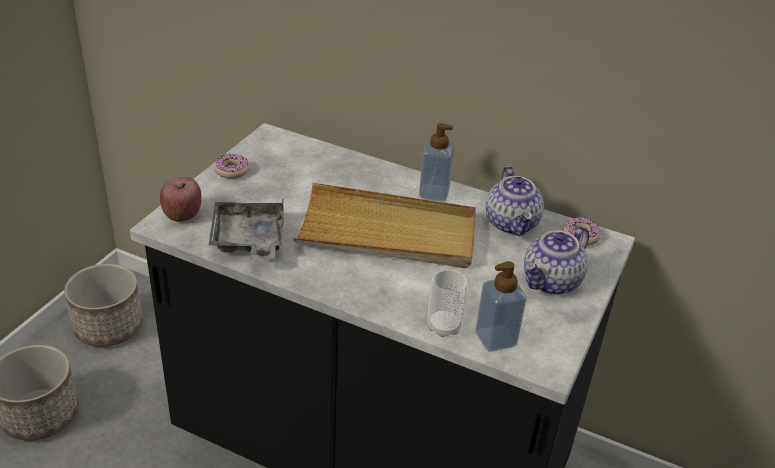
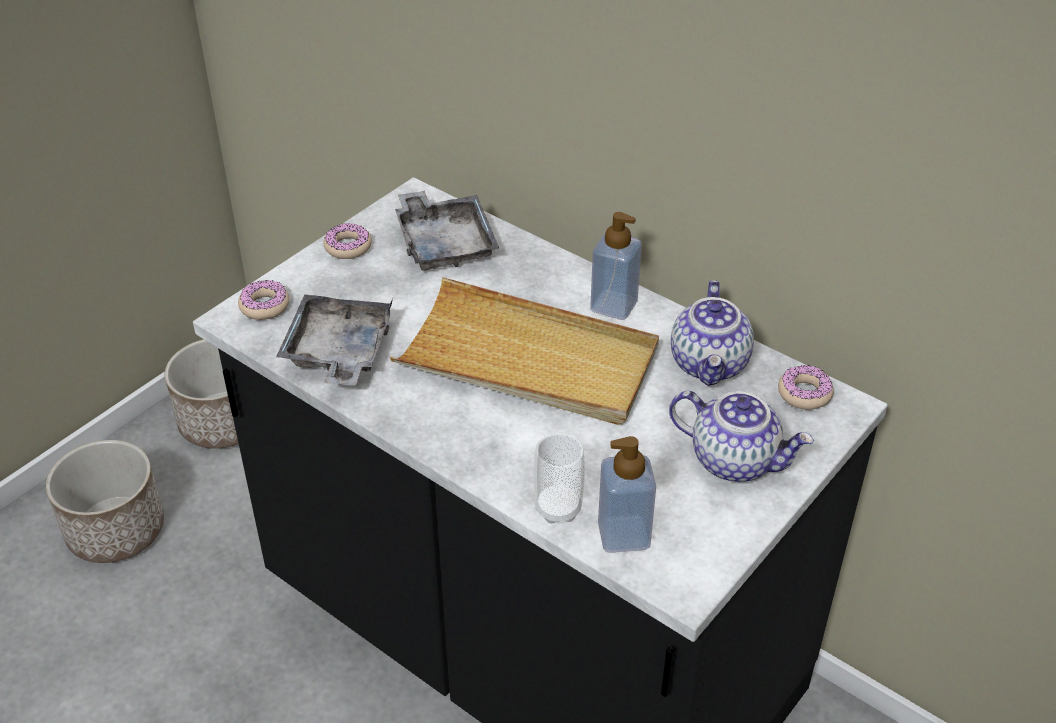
camera: 15 degrees right, 5 degrees up
(182, 214) = (264, 306): apple -> donut
(301, 163) = (444, 243): none -> grey tray
(552, 282) = (735, 460): teapot -> teapot turned 120 degrees counterclockwise

